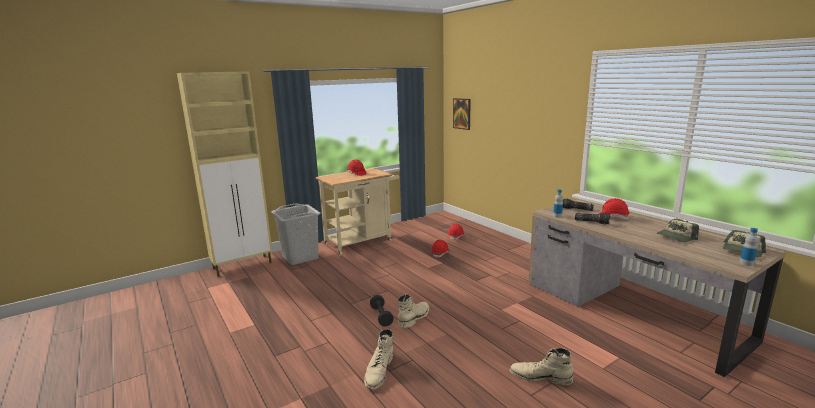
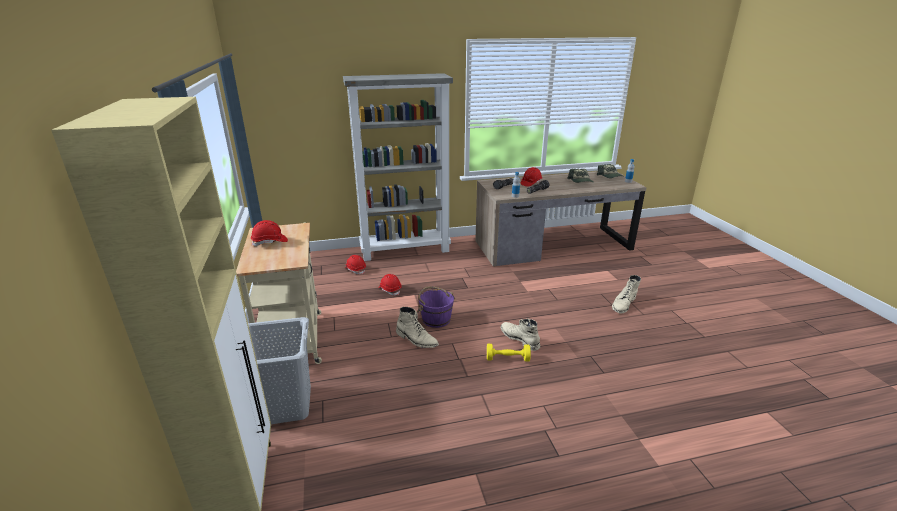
camera: 70 degrees left, 10 degrees up
(379, 371) = (604, 379): beige boot -> beige boot (416, 339)
(381, 316) = (507, 359): black dumbbell -> yellow dumbbell
(415, 277) = (436, 319): none -> purple bucket
(462, 113) = (281, 118): picture -> none
(510, 244) = (405, 249): none -> grey bookcase

